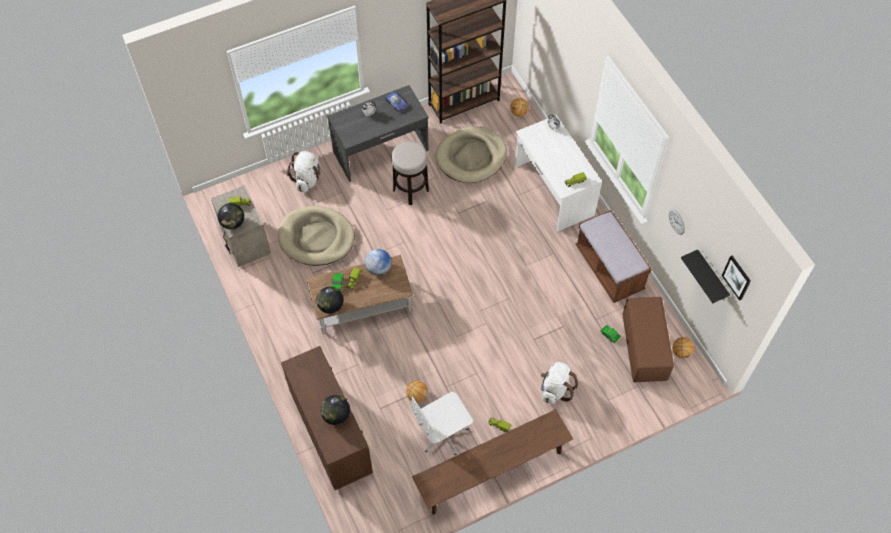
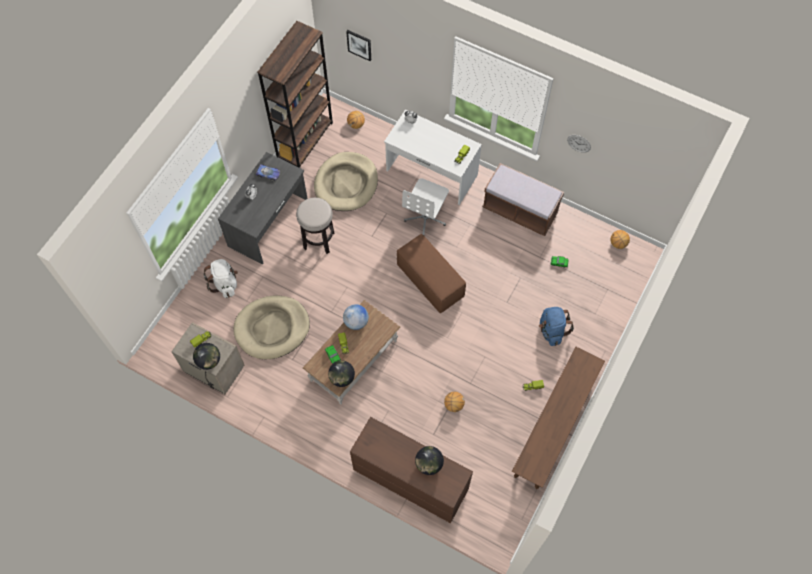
camera: 35 degrees left, 5 degrees up
(443, 434) = (496, 421): white office chair -> white office chair (426, 217)
(555, 389) = (552, 330): white backpack -> blue backpack
(644, 348) = (590, 257): brown ottoman -> brown ottoman (430, 281)
(711, 277) = (632, 172): black shelf -> none
(737, 277) = (665, 161): picture -> picture (359, 44)

